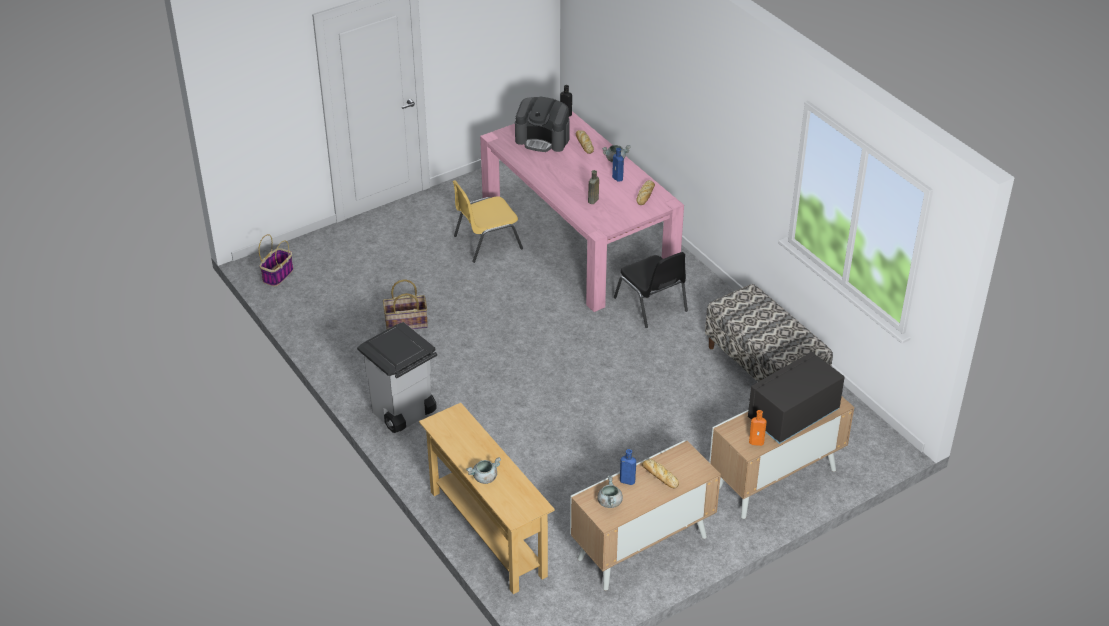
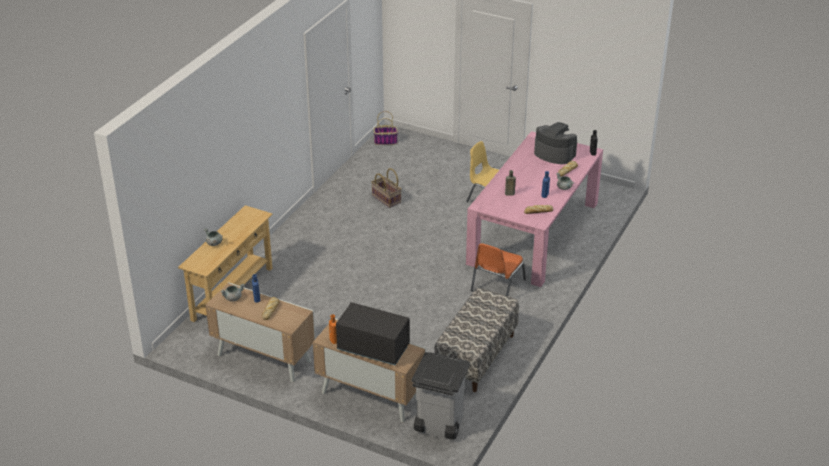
camera: 60 degrees right, 5 degrees down
(402, 414) = (307, 227): grey trash can -> grey trash can (438, 425)
(543, 139) = (554, 154): coffee machine -> coffee machine turned 135 degrees clockwise
(651, 305) = (497, 285): black chair -> orange chair

